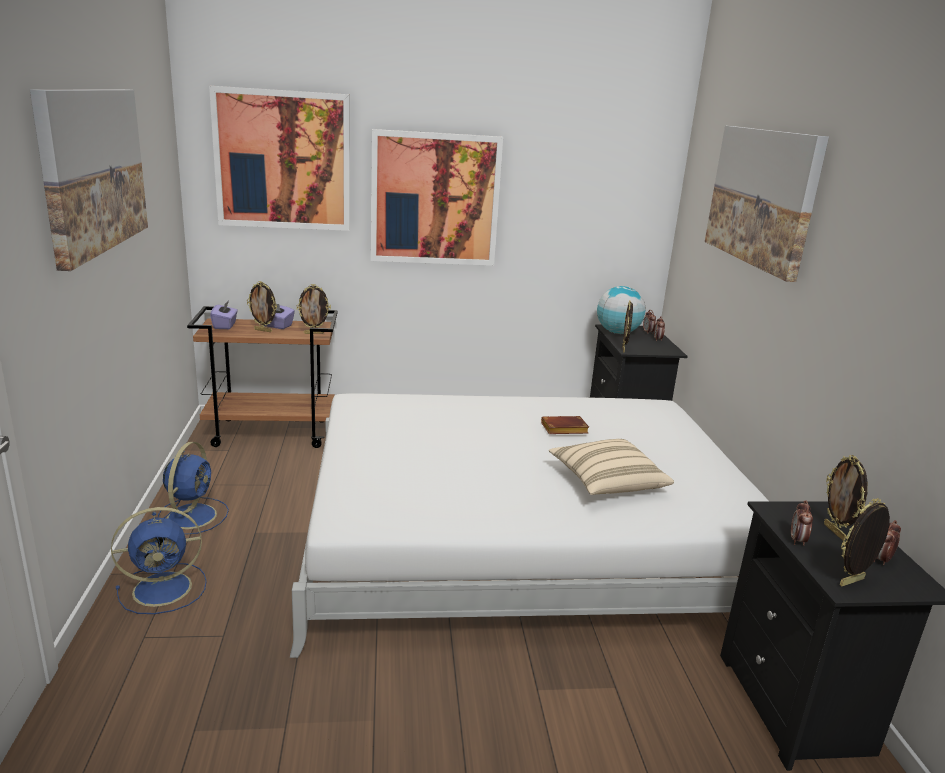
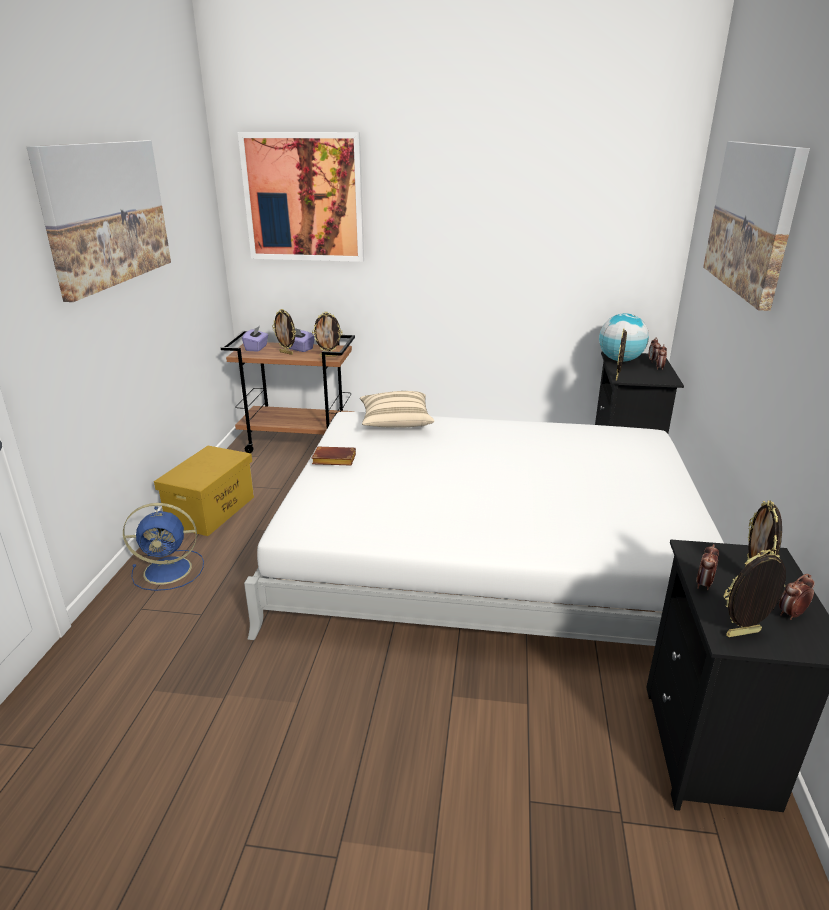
camera: 15 degrees right, 5 degrees up
(193, 515) = (211, 510): blue fan -> yellow storage box
(435, 199) = (441, 230): picture -> none
(563, 430) = (534, 454): brown book -> brown book (333, 460)
(606, 483) = (554, 509): beige pillow -> beige pillow (395, 422)

